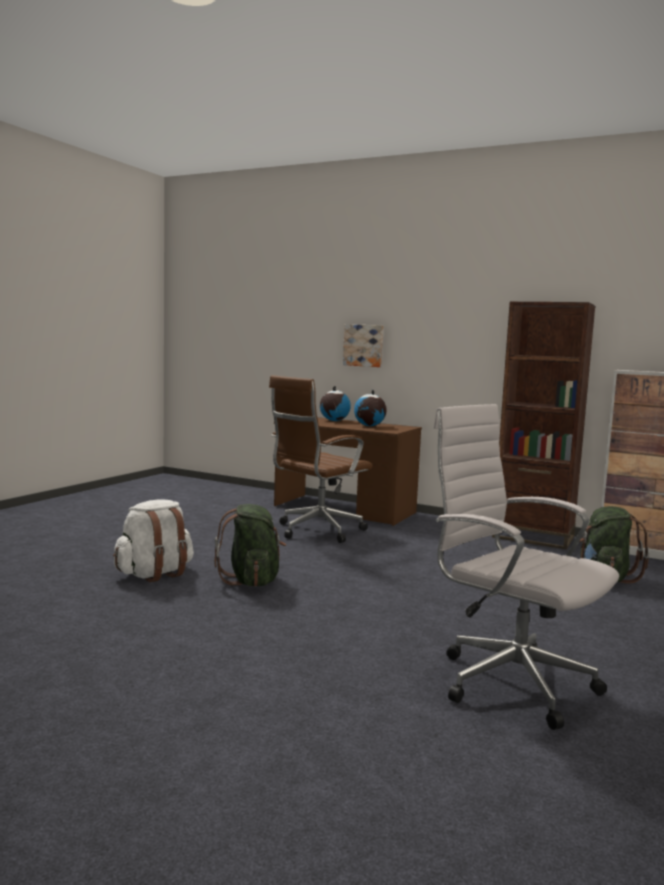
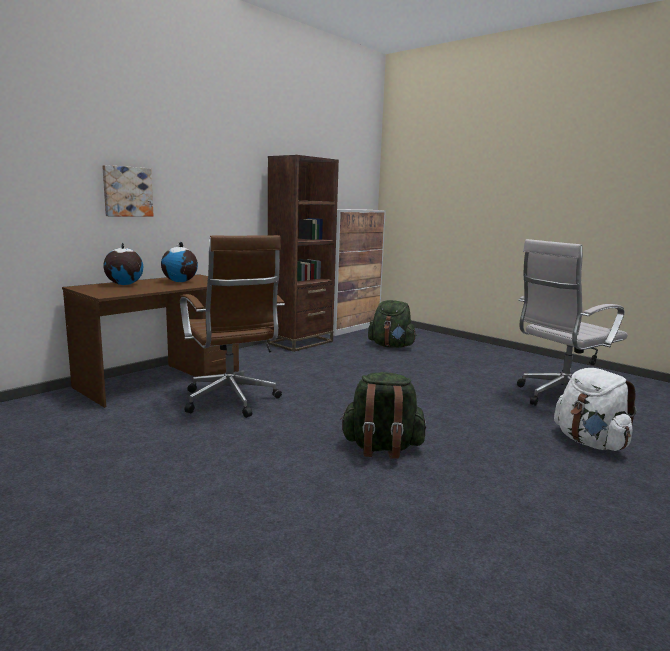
camera: 75 degrees left, 5 degrees up
(155, 574) = (349, 500): white backpack -> white backpack (590, 442)

